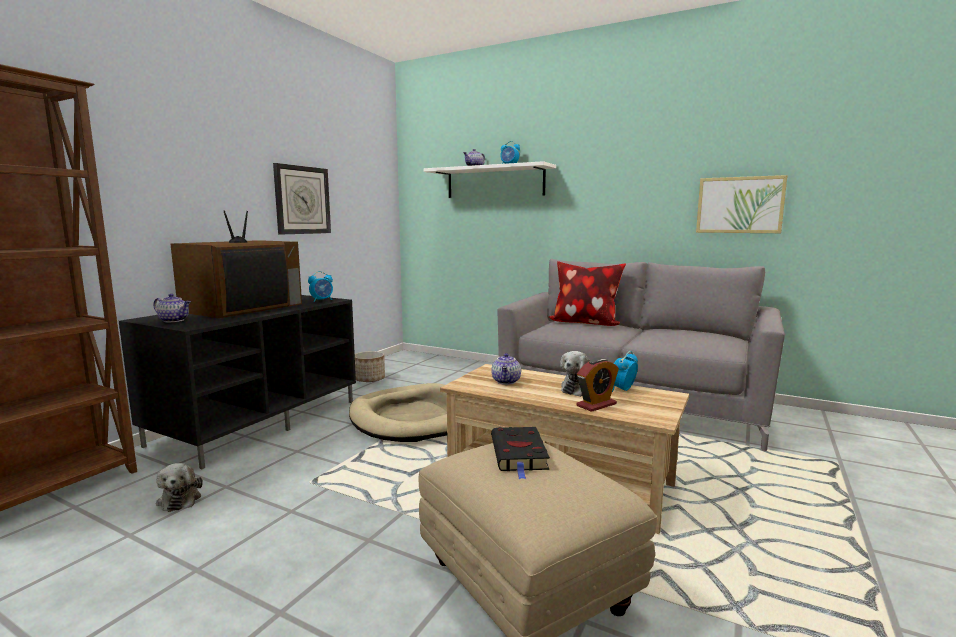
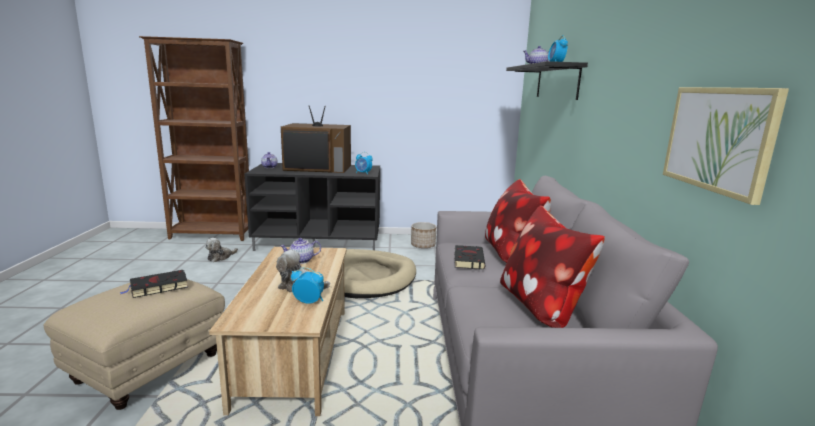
camera: 60 degrees right, 5 degrees up
(302, 200) = (399, 97): wall clock -> none
(495, 182) = (557, 82): white shelf -> black shelf
(587, 331) = (468, 259): none -> black book
(596, 405) = (259, 296): alarm clock -> none
(684, 333) = (541, 306): none -> pillow

